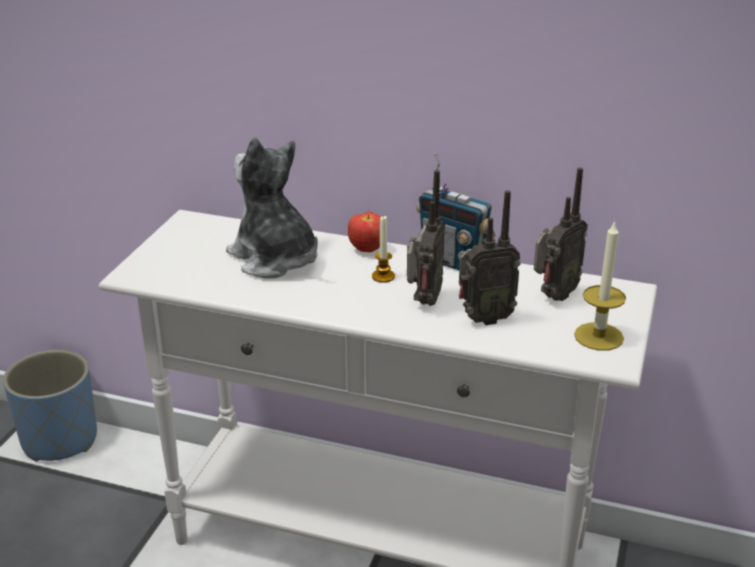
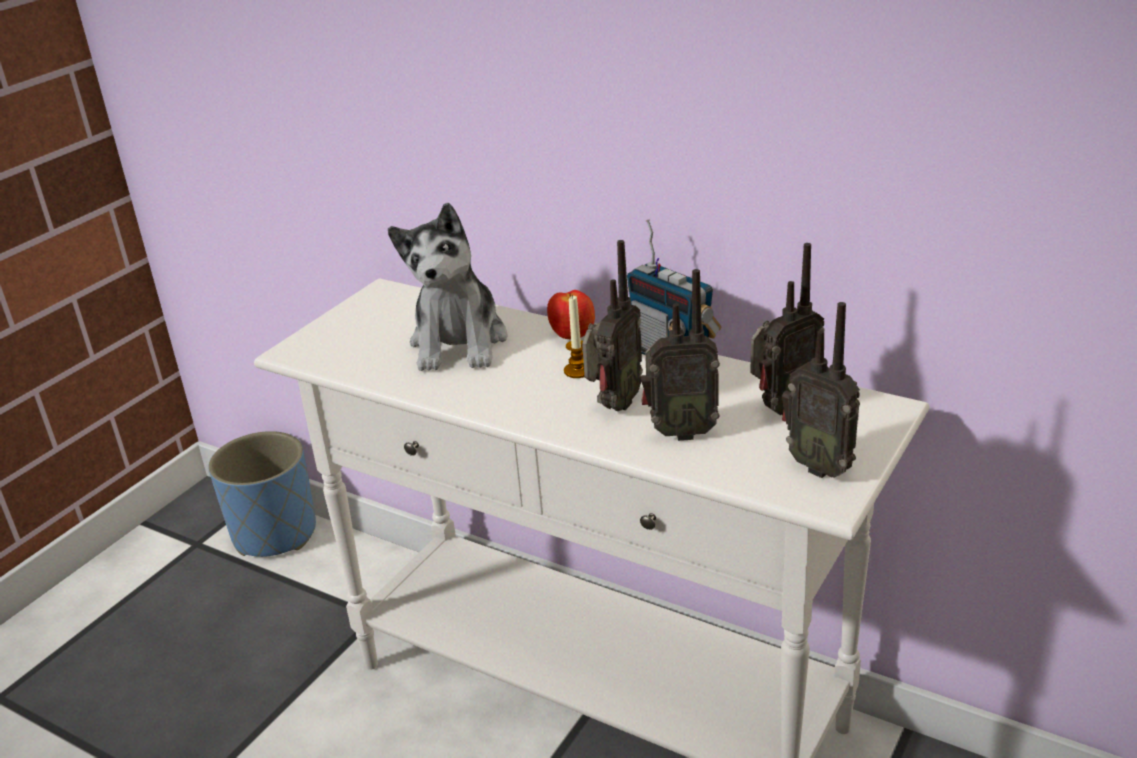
camera: 15 degrees right, 0 degrees up
(275, 259) = (459, 342): plush toy -> plush toy turned 150 degrees counterclockwise
(598, 336) = (820, 466): candle -> radio

